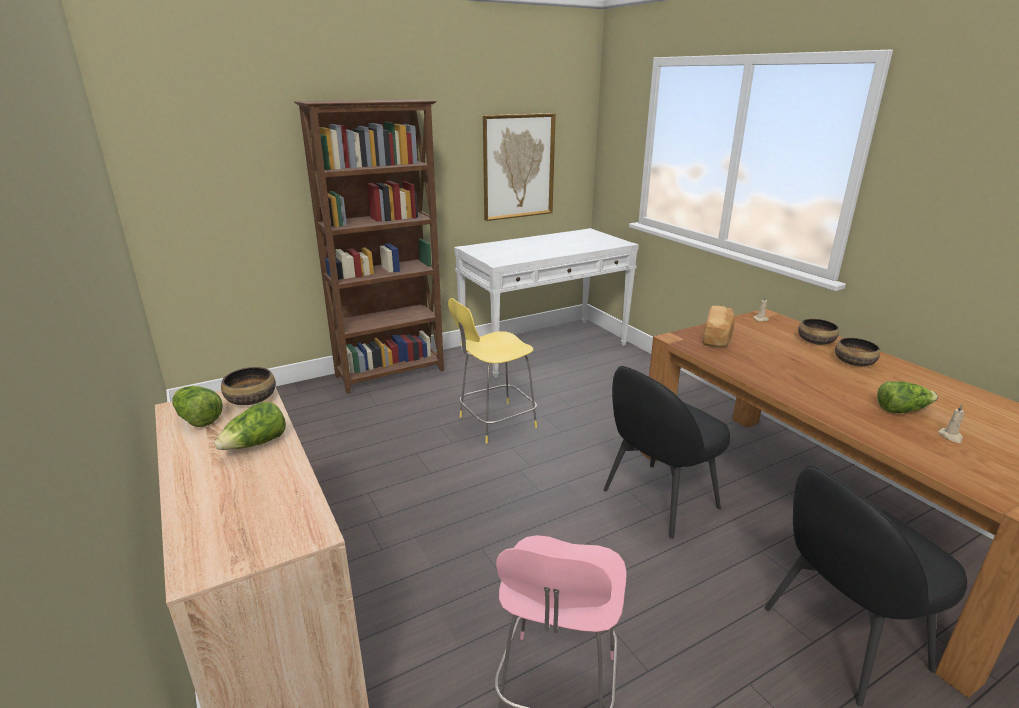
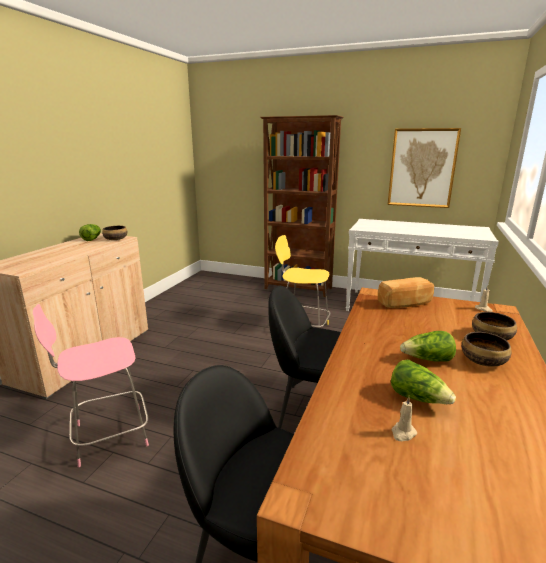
camera: 50 degrees right, 5 degrees down
(256, 444) = (80, 249): lettuce -> lettuce (427, 360)

